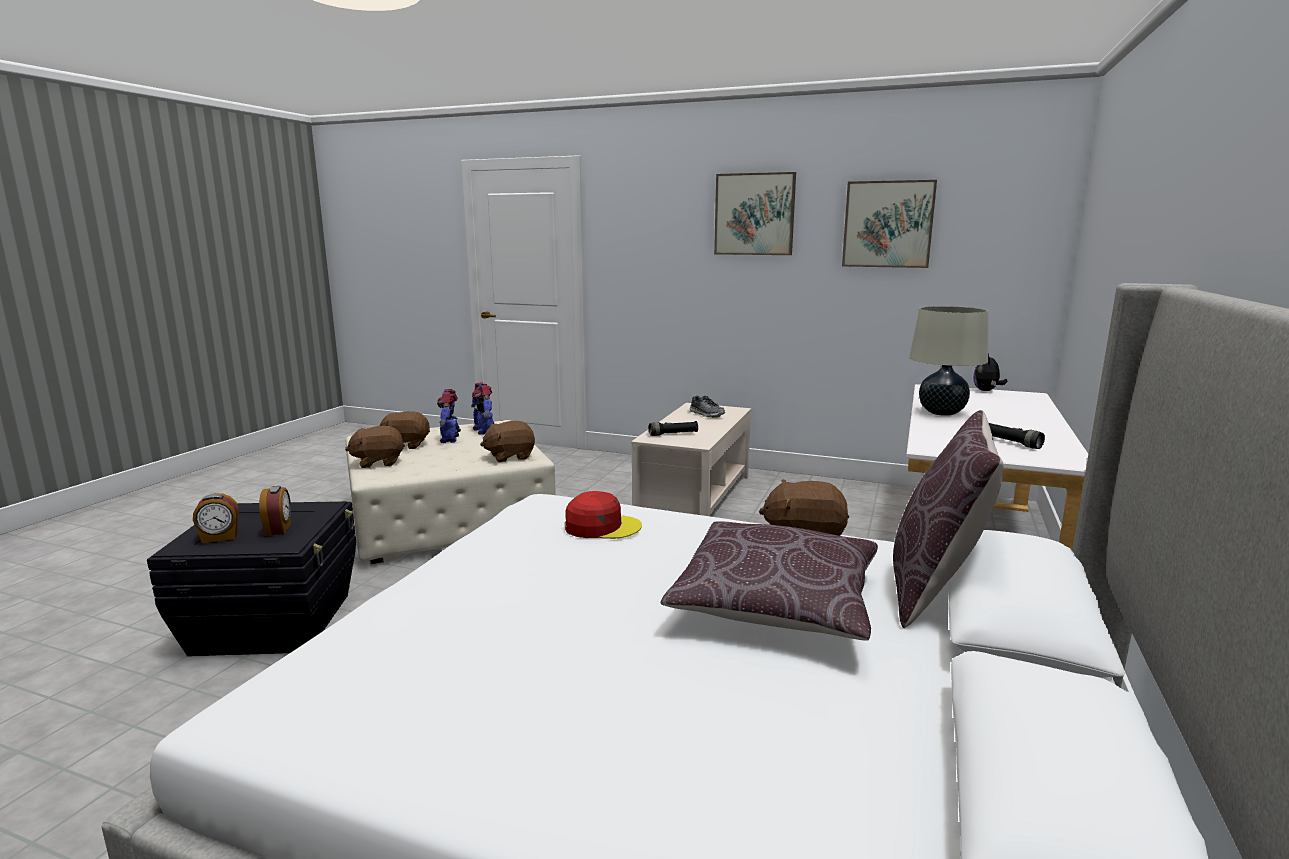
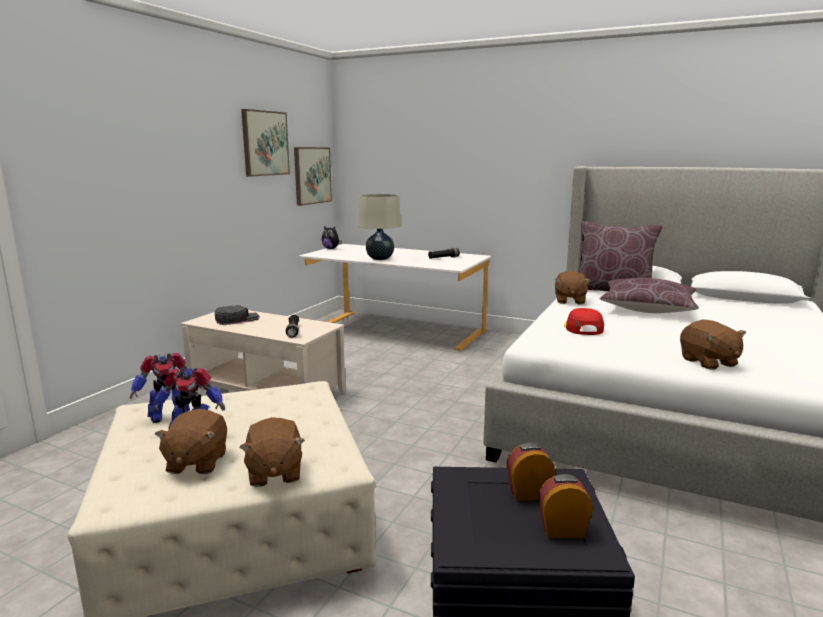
camera: 85 degrees left, 0 degrees up
(220, 537) = (562, 529): alarm clock -> alarm clock turned 75 degrees counterclockwise
(510, 456) = (297, 397): brown plush toy -> brown plush toy (708, 362)
(706, 414) = (237, 319): shoe -> black cap
(754, 214) = (185, 132): picture -> picture (312, 175)

